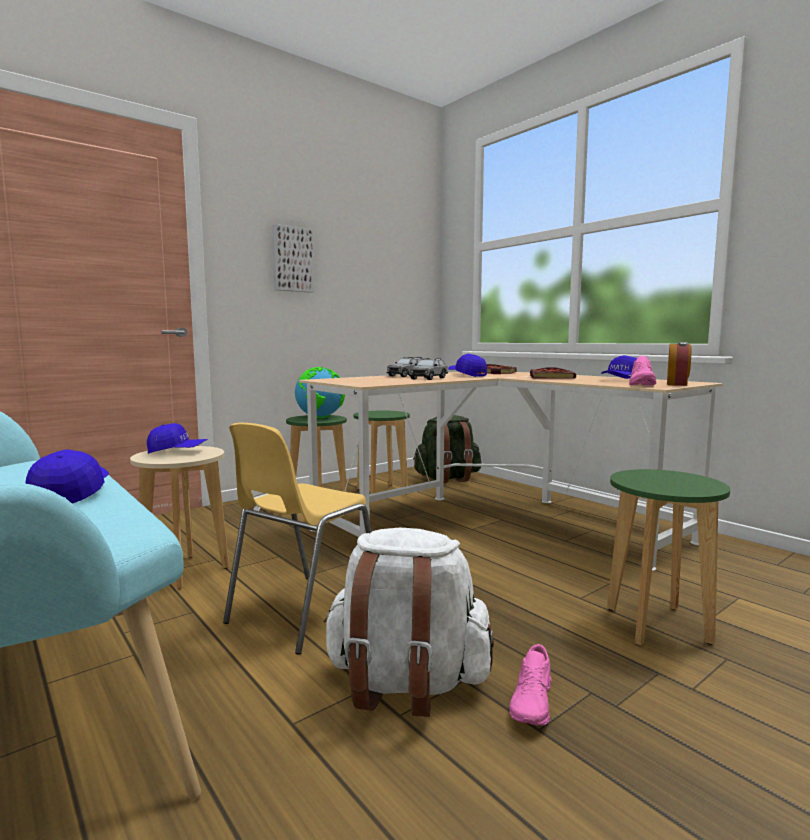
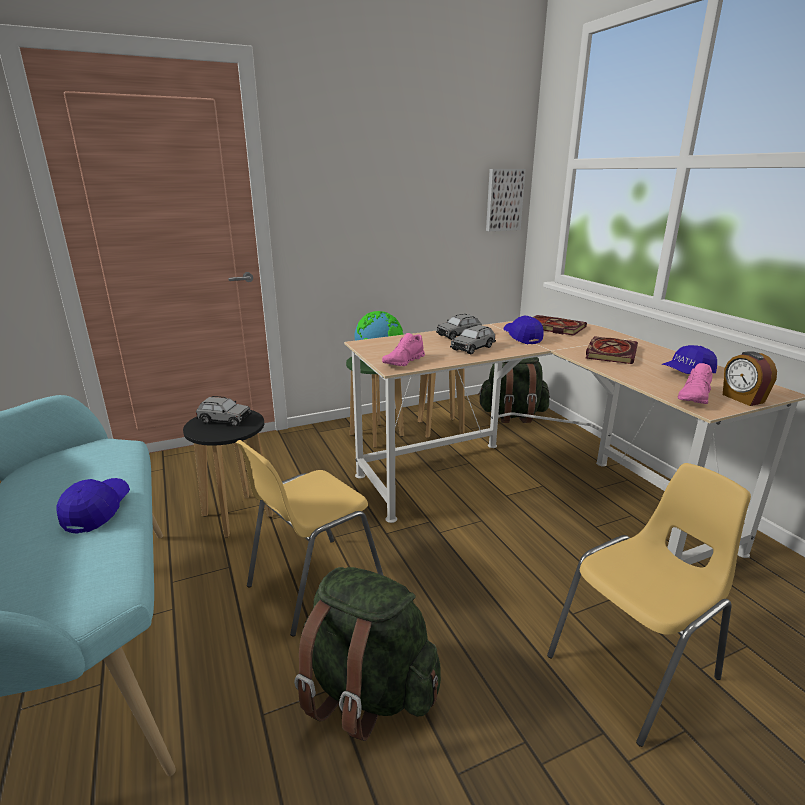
camera: 15 degrees right, 15 degrees up
(177, 452) = (224, 420): blue cap -> grey toy car
(185, 571) = (237, 516): beige stool -> black stool
(292, 259) = (359, 191): picture -> picture (503, 200)
(406, 683) = (366, 690): white backpack -> green backpack
(533, 703) = (466, 741): pink shoe -> pink shoe (403, 362)
(658, 625) = (635, 668): green stool -> yellow chair
(677, 384) = (742, 399): alarm clock -> alarm clock turned 120 degrees clockwise

